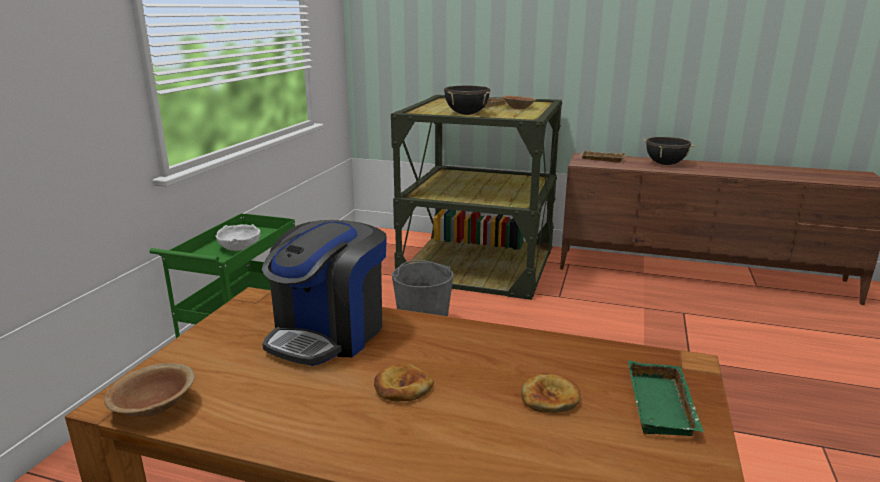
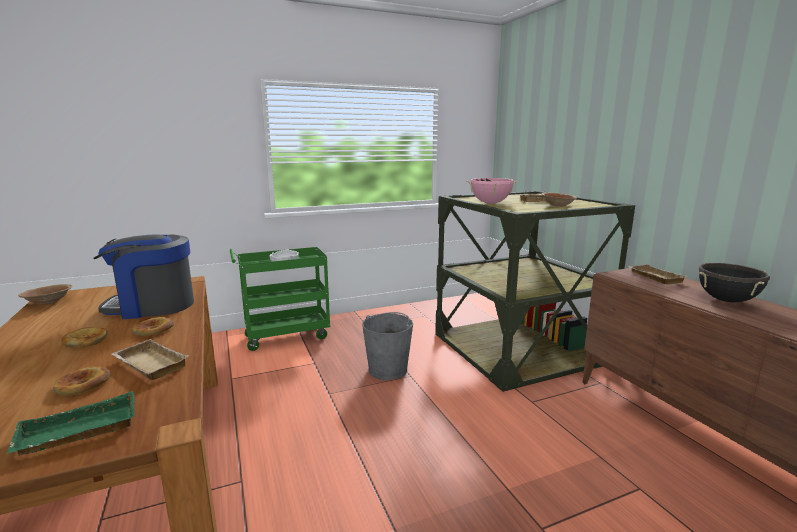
camera: 50 degrees right, 5 degrees down
(426, 343) = (153, 330): none -> bread
(466, 114) = (490, 203): black cooking pot -> pink cooking pot
(535, 358) = (148, 365): none -> beige tray

